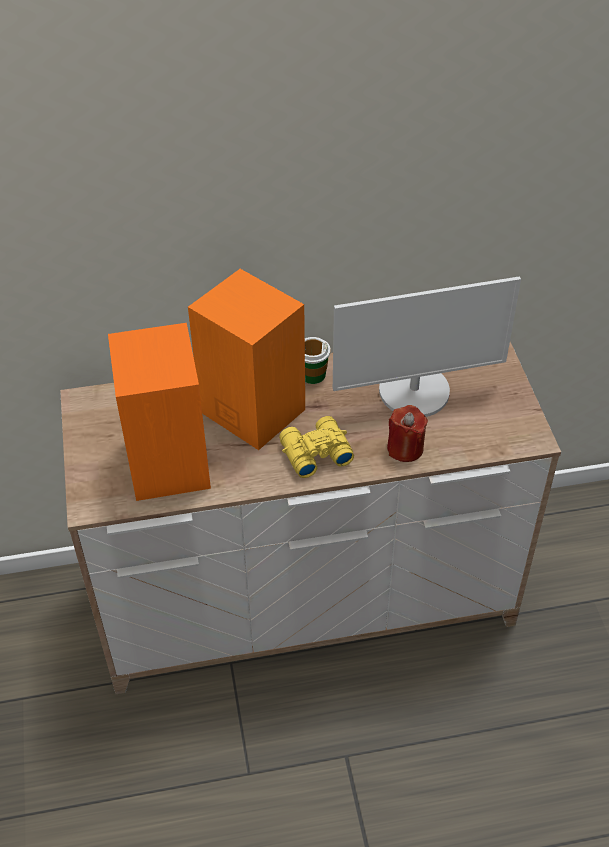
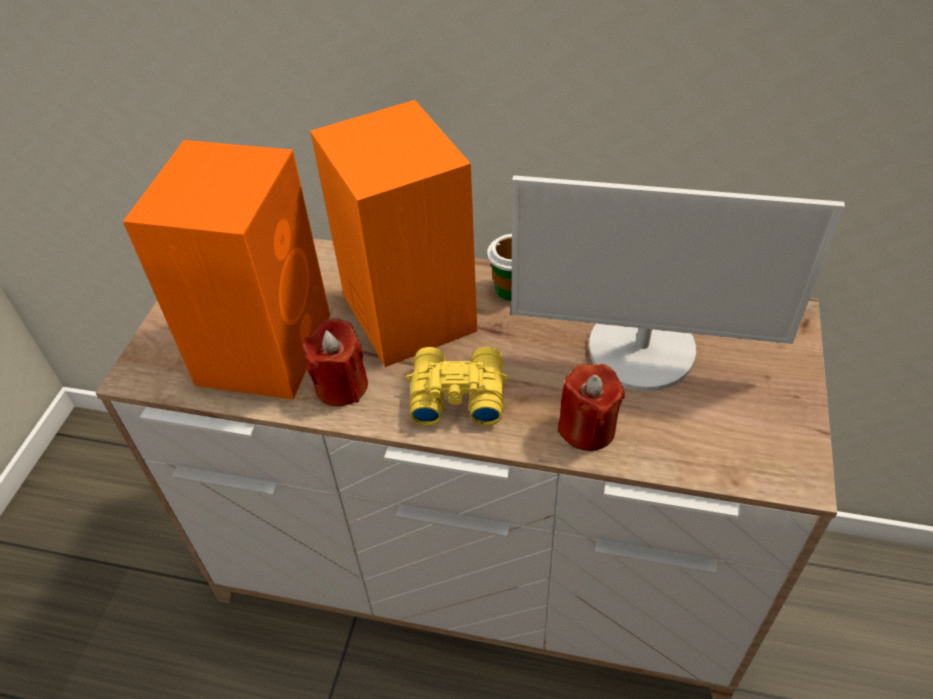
camera: 25 degrees right, 0 degrees up
(237, 470) = (341, 386): none -> red candle

